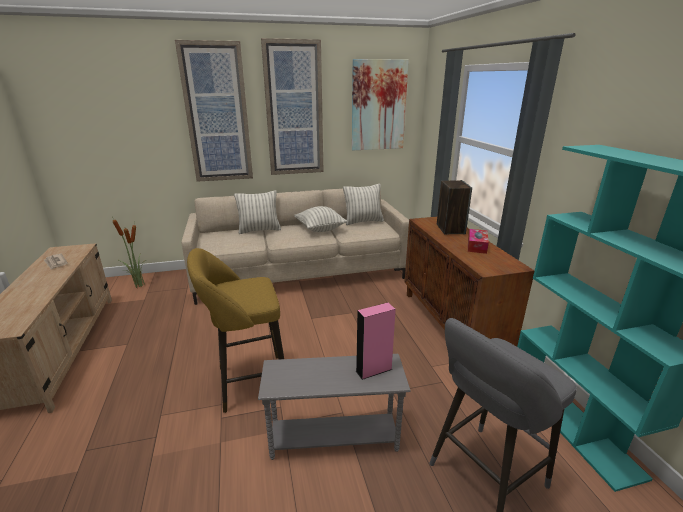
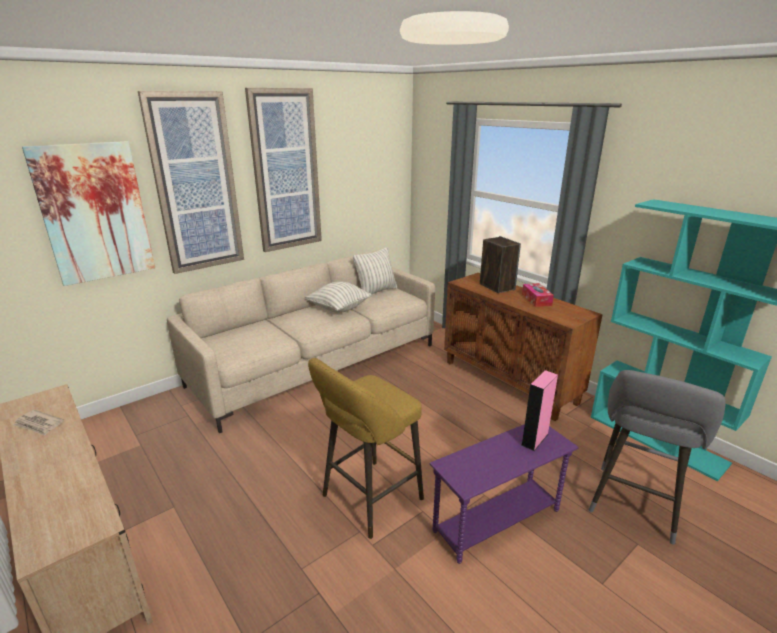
camera: 25 degrees left, 0 degrees up
(138, 285) = (112, 430): potted plant -> none
(259, 230) = (268, 322): pillow -> none
(334, 438) = (497, 521): grey side table -> purple side table
(378, 106) = (371, 160): picture -> picture (95, 213)

